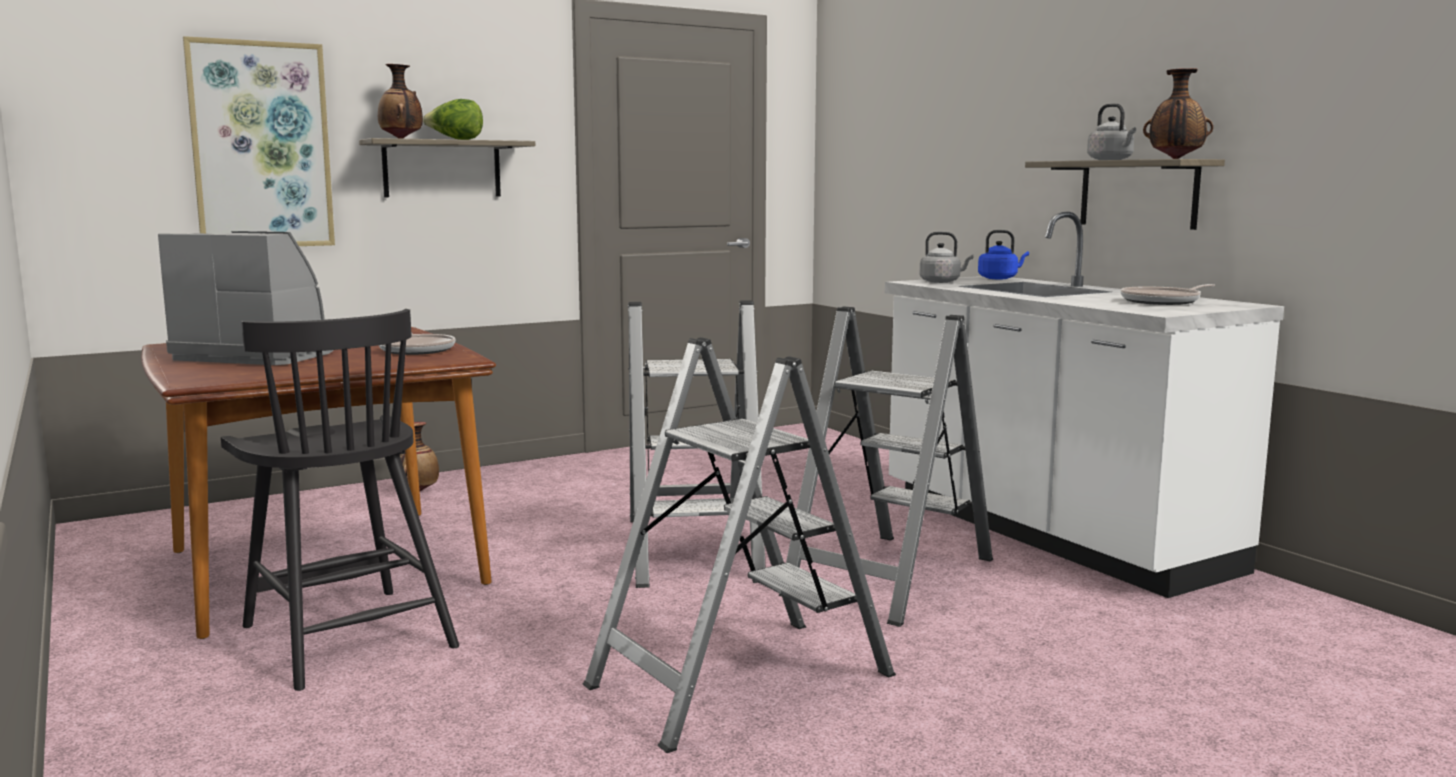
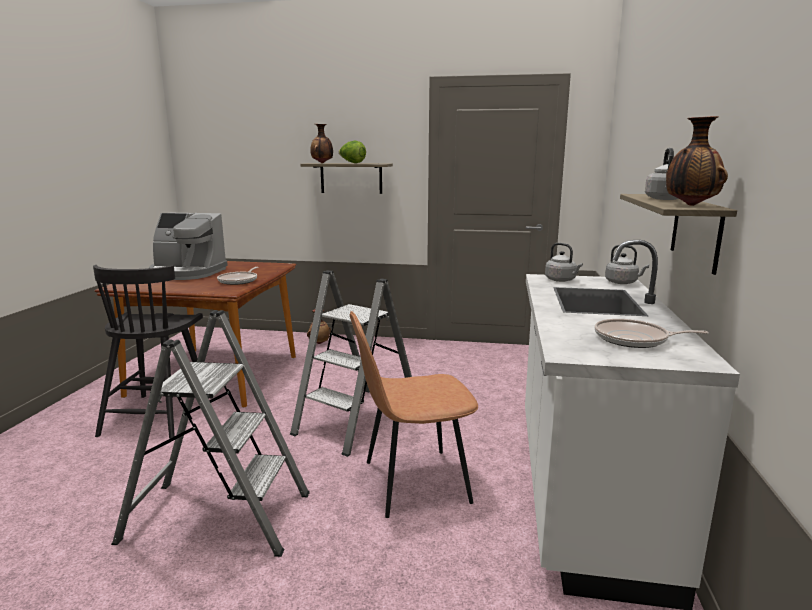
camera: 40 degrees right, 5 degrees up
(260, 354) = (187, 273): coffee machine -> coffee machine turned 135 degrees clockwise
(261, 145) = (266, 166): picture -> none
(888, 577) = (413, 482): grey step ladder -> brown chair
(999, 278) = (622, 282): blue kettle -> grey kettle

